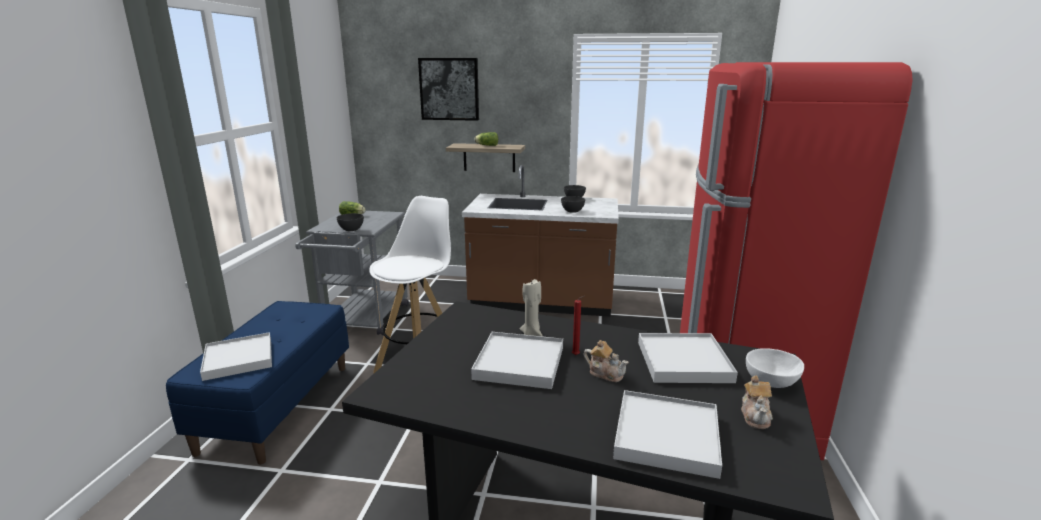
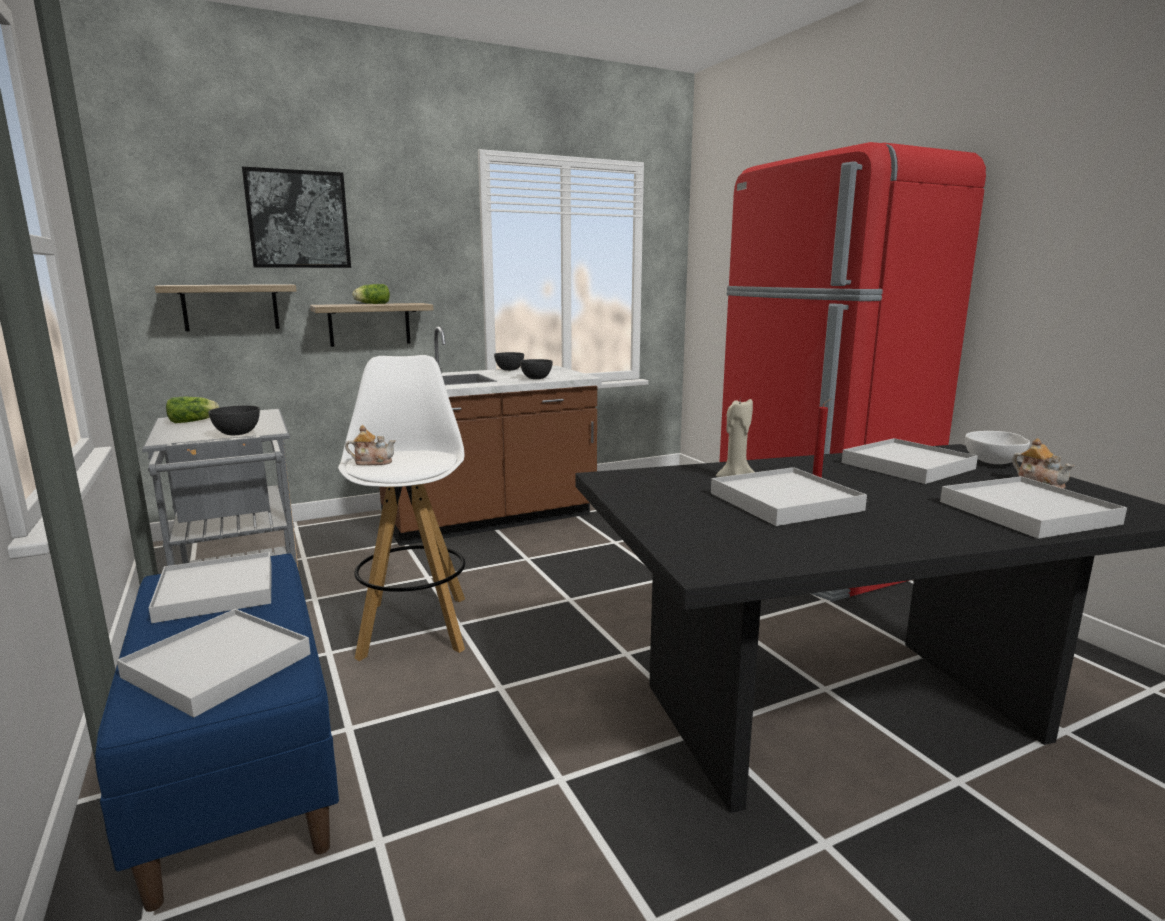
camera: 35 degrees left, 5 degrees down
(287, 319) = (217, 591): none -> white tray
(410, 143) = (230, 307): none -> shelf
(605, 373) = (875, 488): teapot -> teapot (372, 462)

